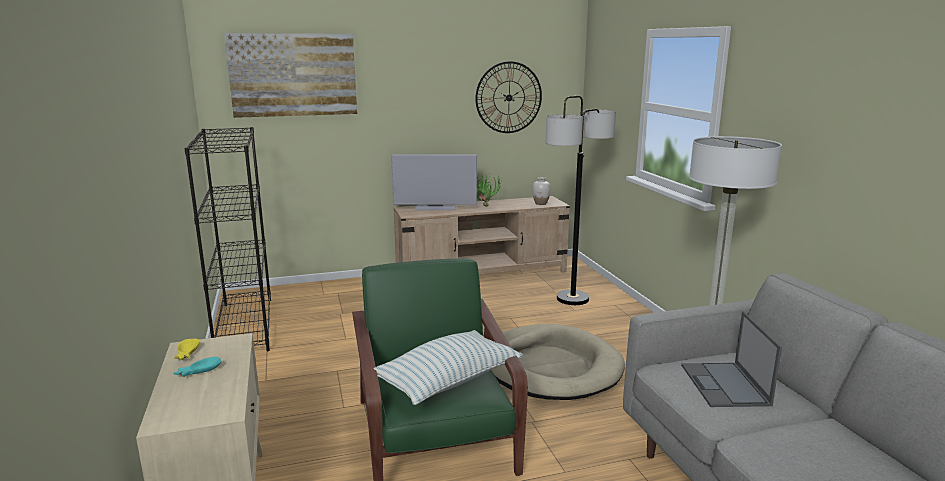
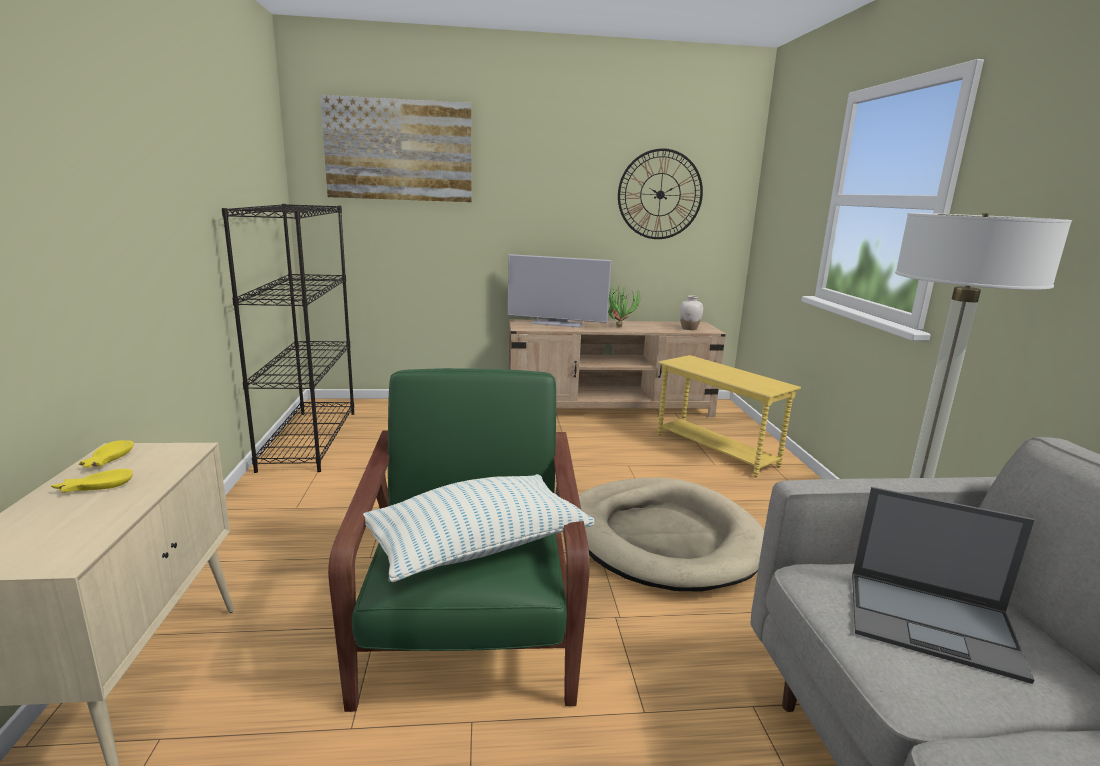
camera: 10 degrees right, 0 degrees up
(198, 371) = (95, 487): turquoise bowl -> yellow bowl
(572, 299) = (716, 450): floor lamp -> yellow side table
(725, 385) = (933, 623): laptop -> laptop turned 75 degrees counterclockwise

